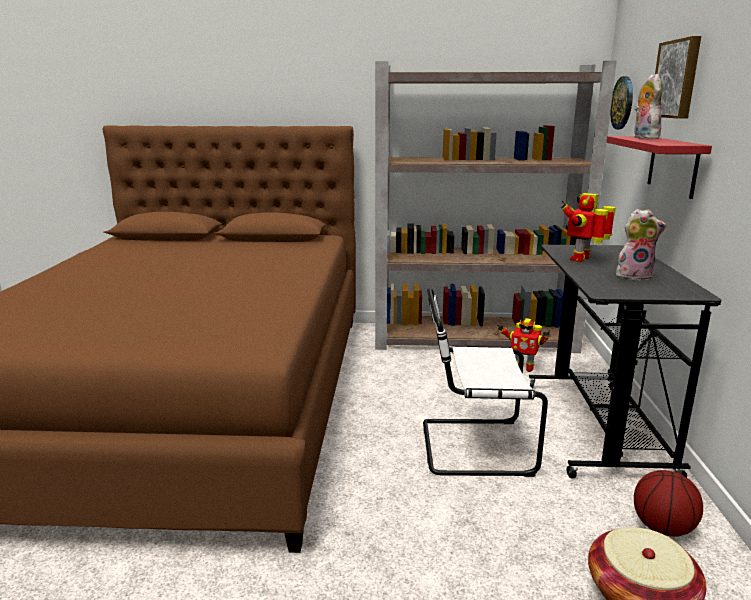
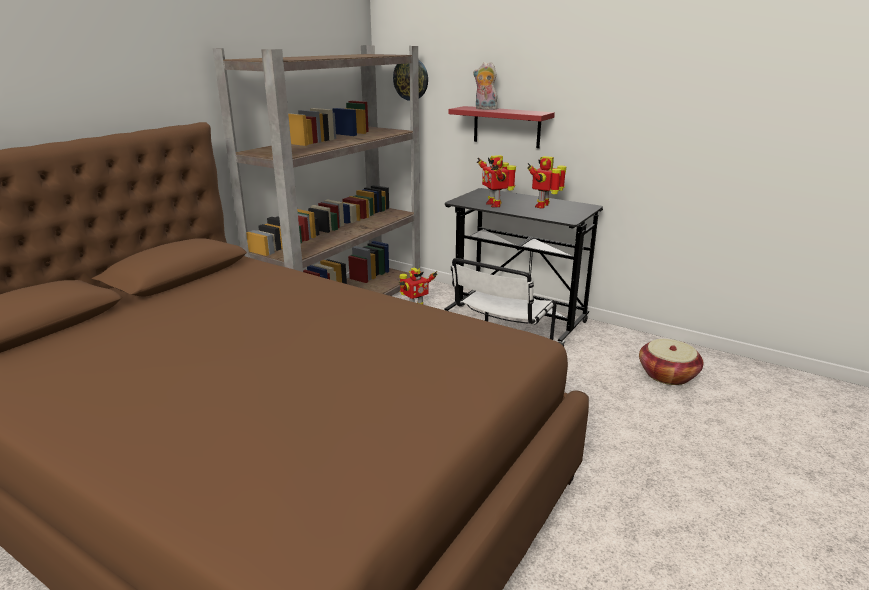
camera: 60 degrees left, 5 degrees up
(634, 276) = (544, 206): plush toy -> toy robot
(663, 528) = (620, 345): basketball -> none
(677, 79) = (496, 65): picture -> none

